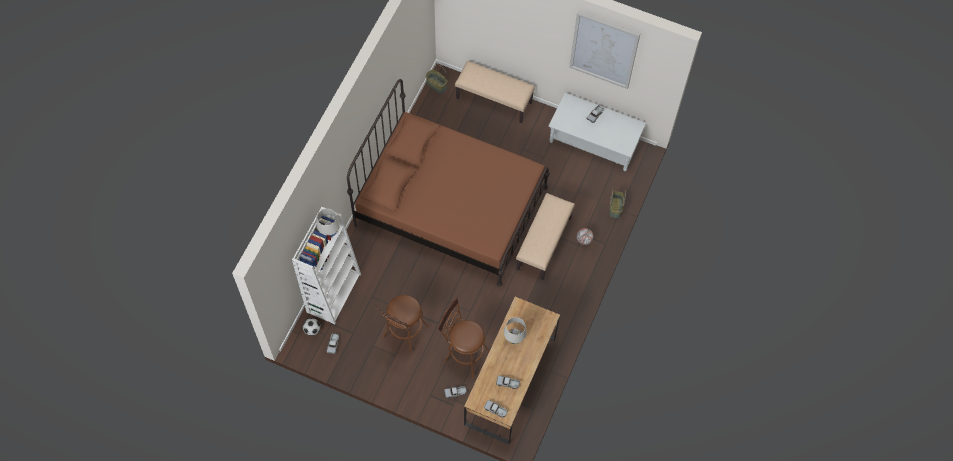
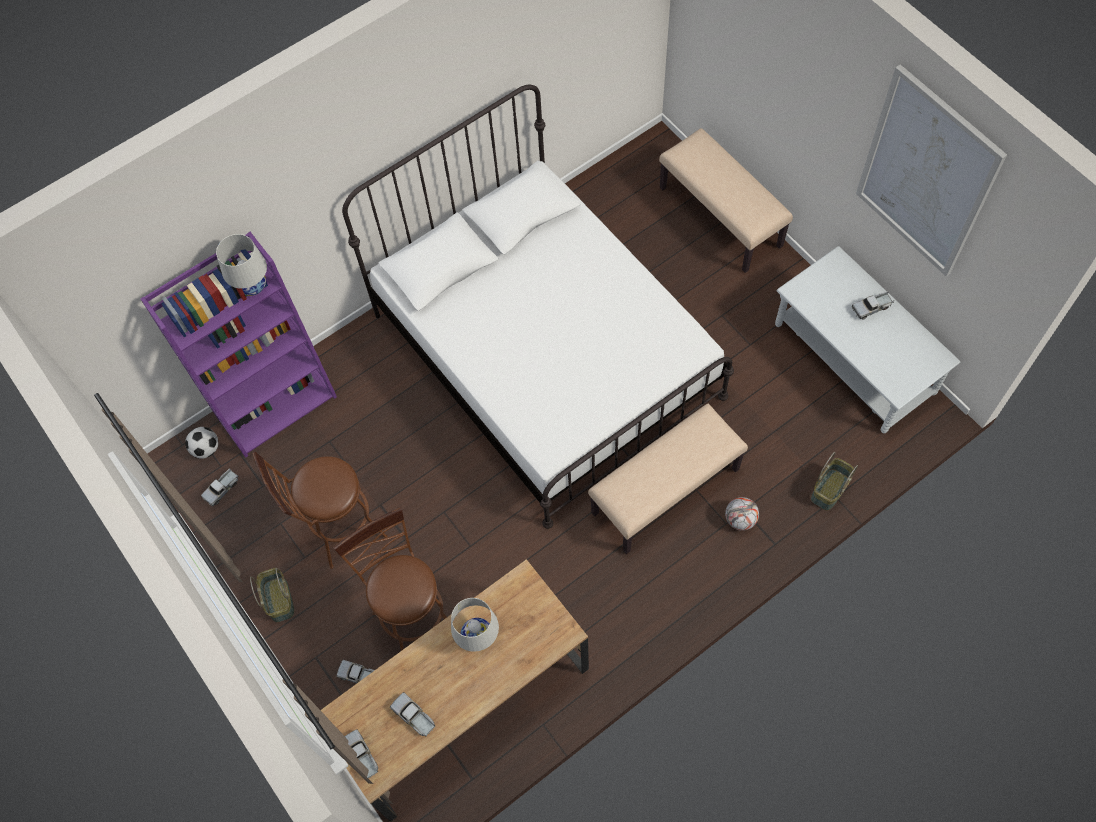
camera: 35 degrees right, 0 degrees up
(333, 292) = (277, 405): white bookcase -> purple bookcase
(436, 85) = (640, 154): basket -> basket (278, 599)
(450, 206) = (546, 355): brown bed -> white bed

